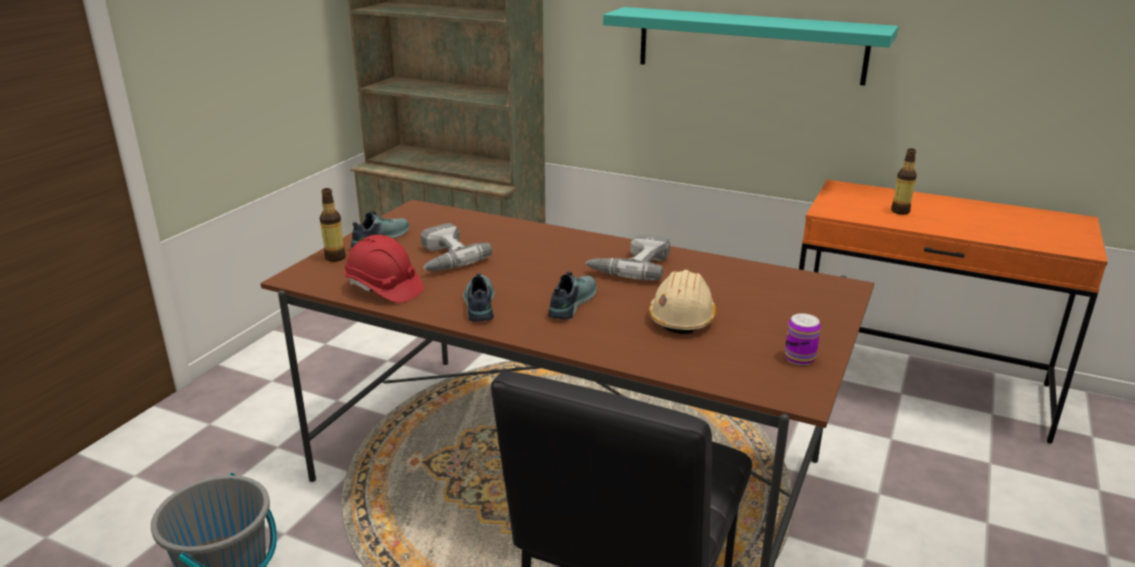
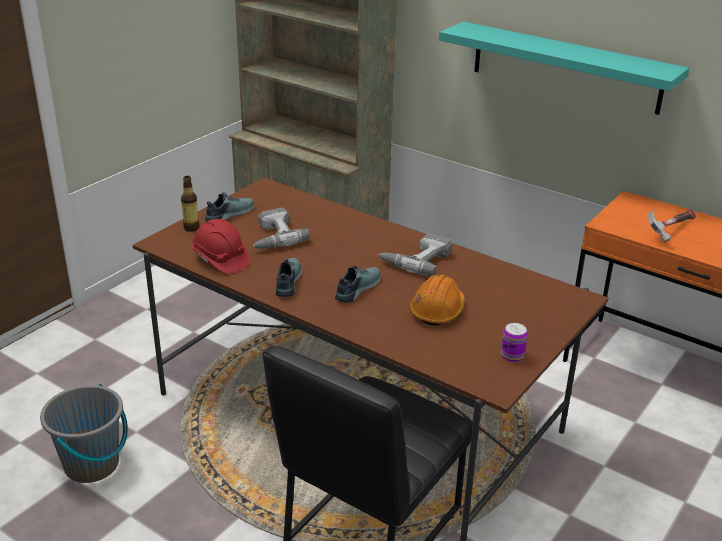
camera: 10 degrees right, 5 degrees up
(682, 317) = (437, 311): beige hard hat -> orange hard hat
(900, 211) = (670, 230): bottle -> hammer

